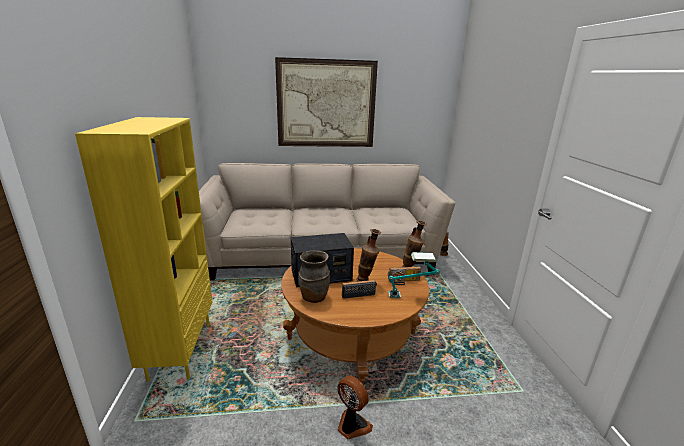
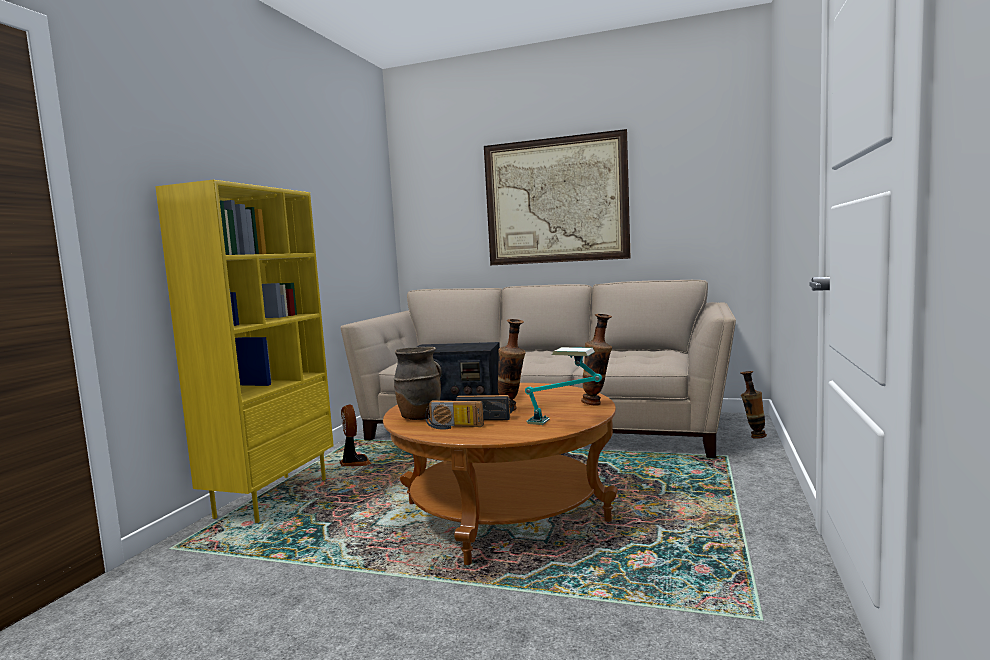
camera: 25 degrees right, 15 degrees down
(352, 426) = (413, 602): fan -> fan (354, 462)
(403, 282) = (572, 412): radio -> radio (453, 427)

